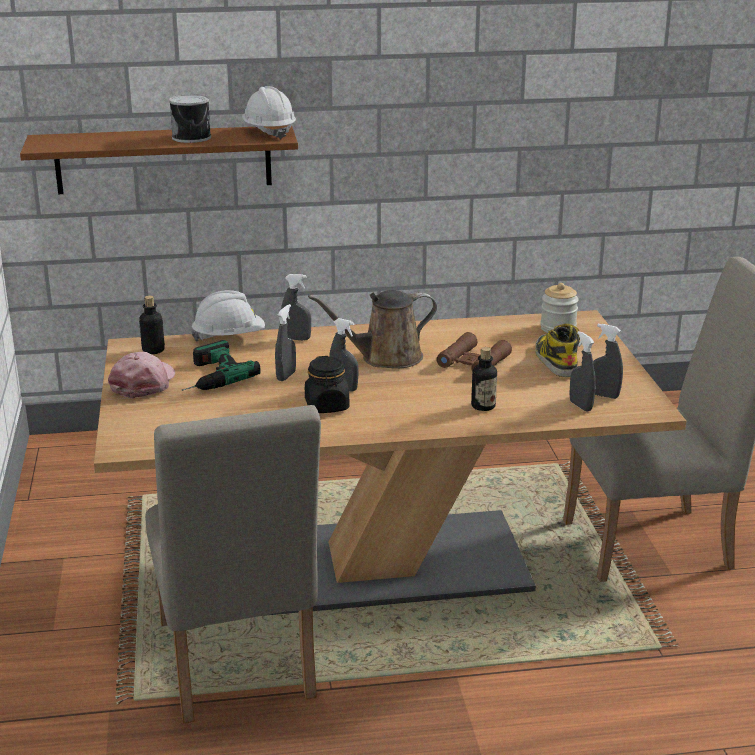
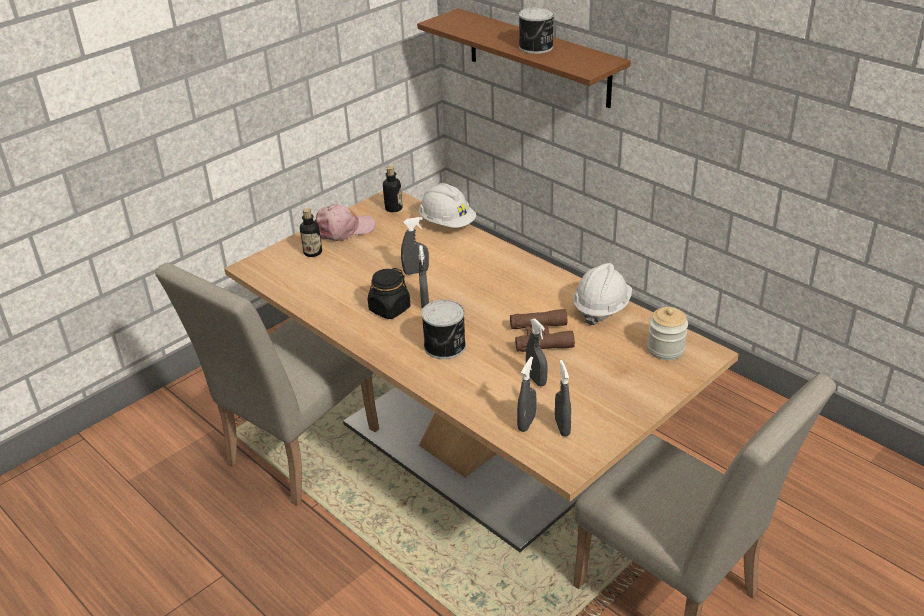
camera: 55 degrees right, 10 degrees up
(207, 377) = (379, 245): power drill -> none
(269, 132) = (595, 62): white hard hat -> white hard hat (601, 308)
(296, 339) = (480, 247): grey spray bottle -> grey spray bottle (536, 379)
(385, 358) = (497, 296): brown watering can -> none
(426, 401) = (446, 346): none -> can
(483, 406) = (468, 375): bottle -> bottle (313, 252)
(555, 360) = (597, 375): boot -> none

